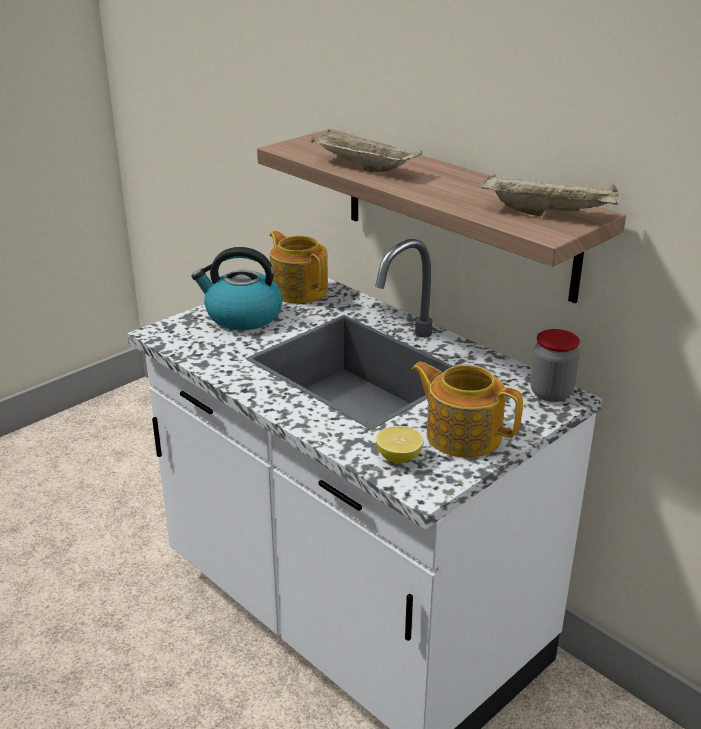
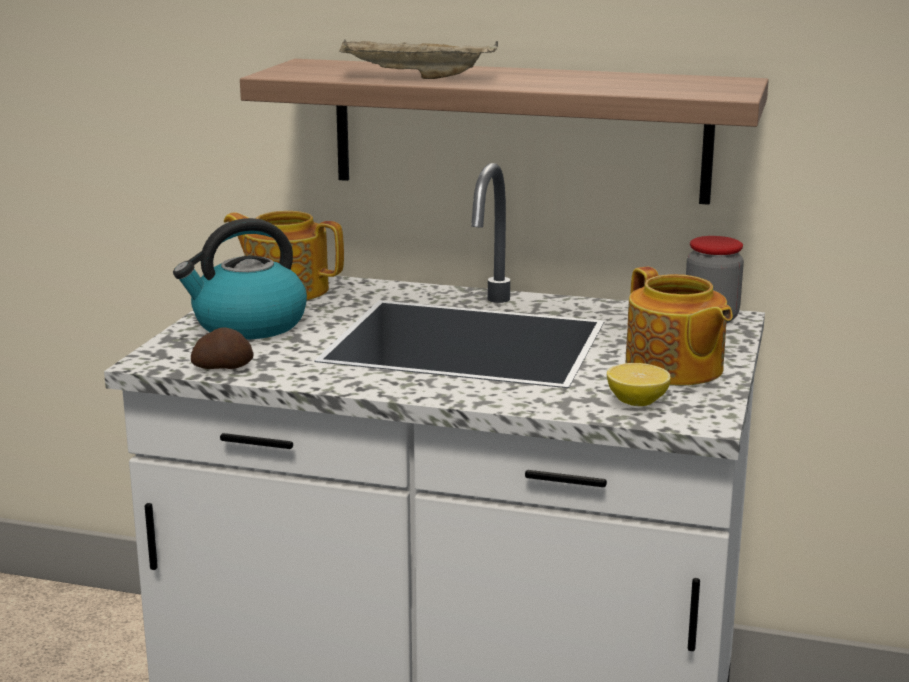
camera: 30 degrees left, 10 degrees down
(189, 348) = (222, 367): none -> potato
(462, 435) = (674, 369): teapot -> teapot turned 120 degrees counterclockwise
(550, 213) = (698, 84): beige tray -> none

